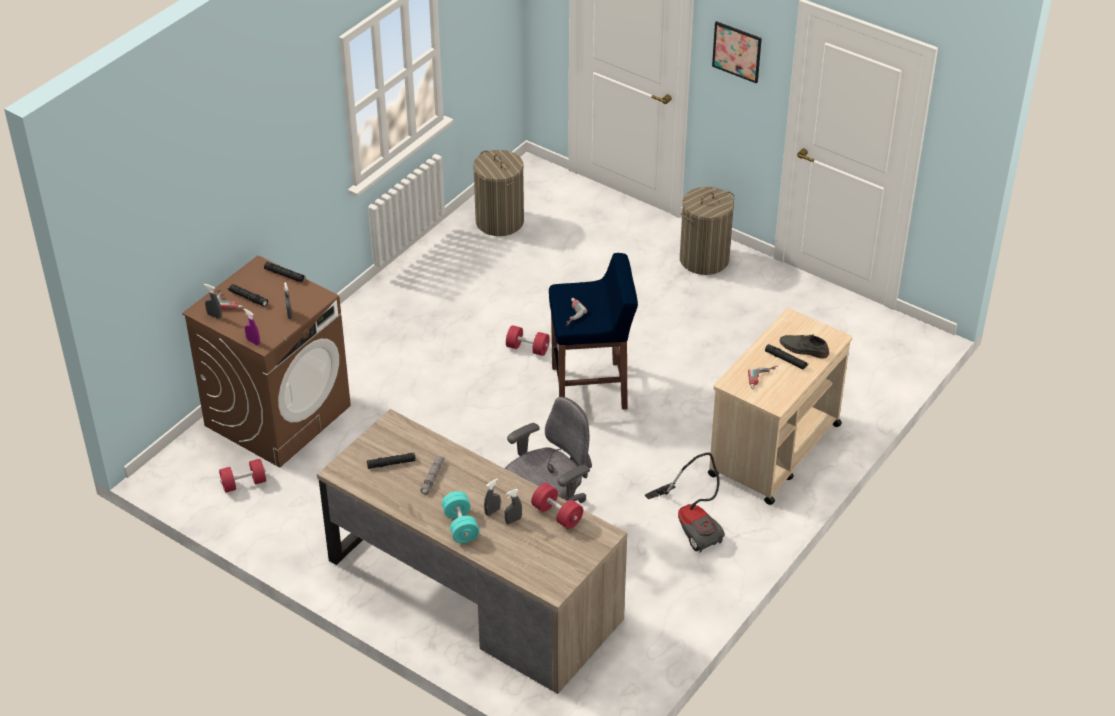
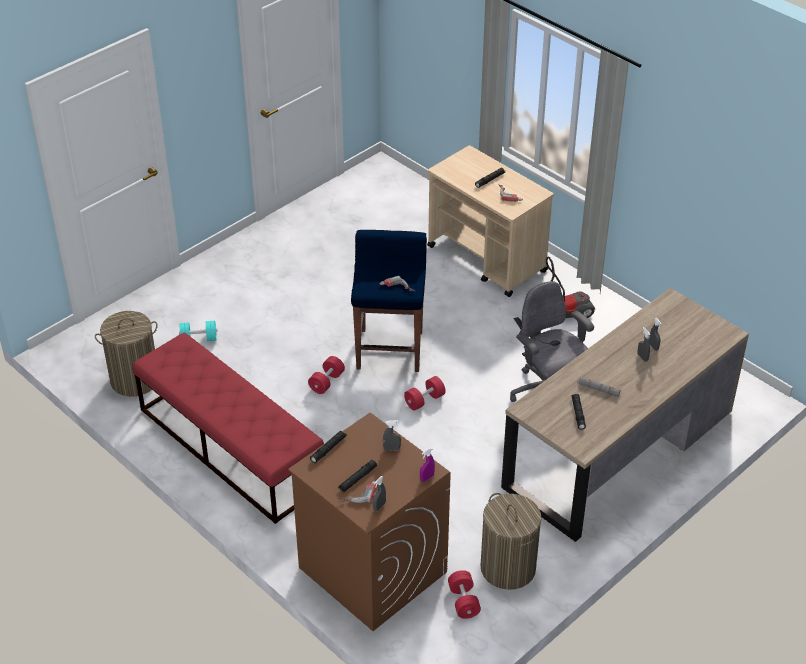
camera: 80 degrees left, 0 degrees up
(421, 298) = (230, 447): none -> red bench
(460, 526) = (657, 378): turquoise dumbbell -> turquoise dumbbell (199, 339)
(557, 515) = (648, 322): red dumbbell -> red dumbbell (424, 400)
(704, 259) = (244, 259): laundry basket -> laundry basket (507, 568)
(737, 51) = (198, 77): picture -> none
(803, 349) = (479, 169): grey shoe -> none

